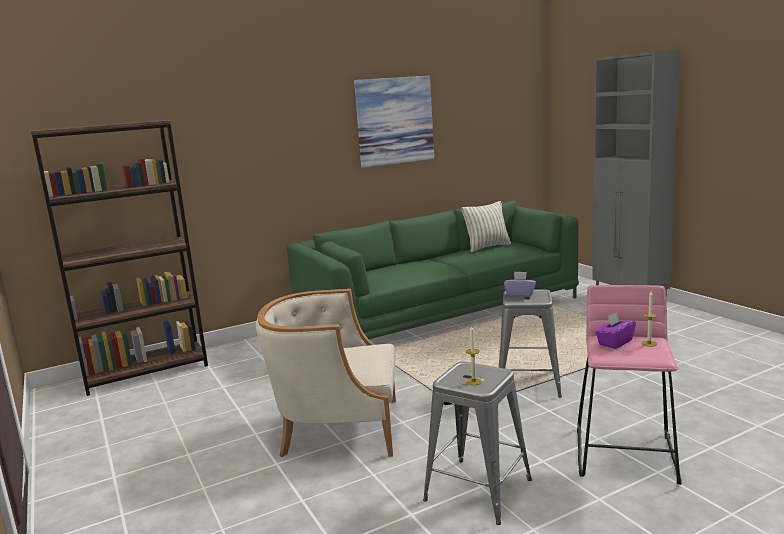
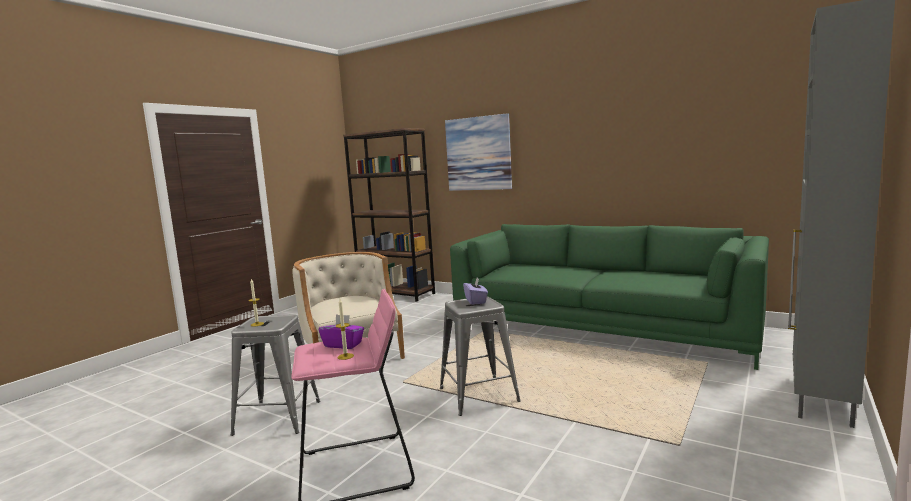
camera: 60 degrees right, 5 degrees down
(394, 121) = (609, 129): picture -> picture (478, 153)
(487, 247) = (671, 274): pillow -> none

